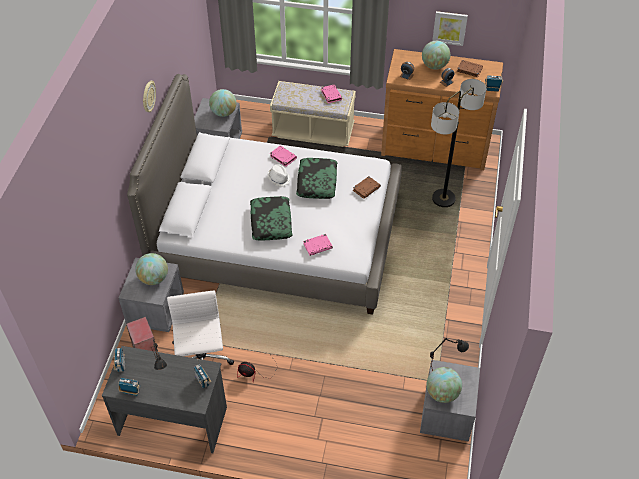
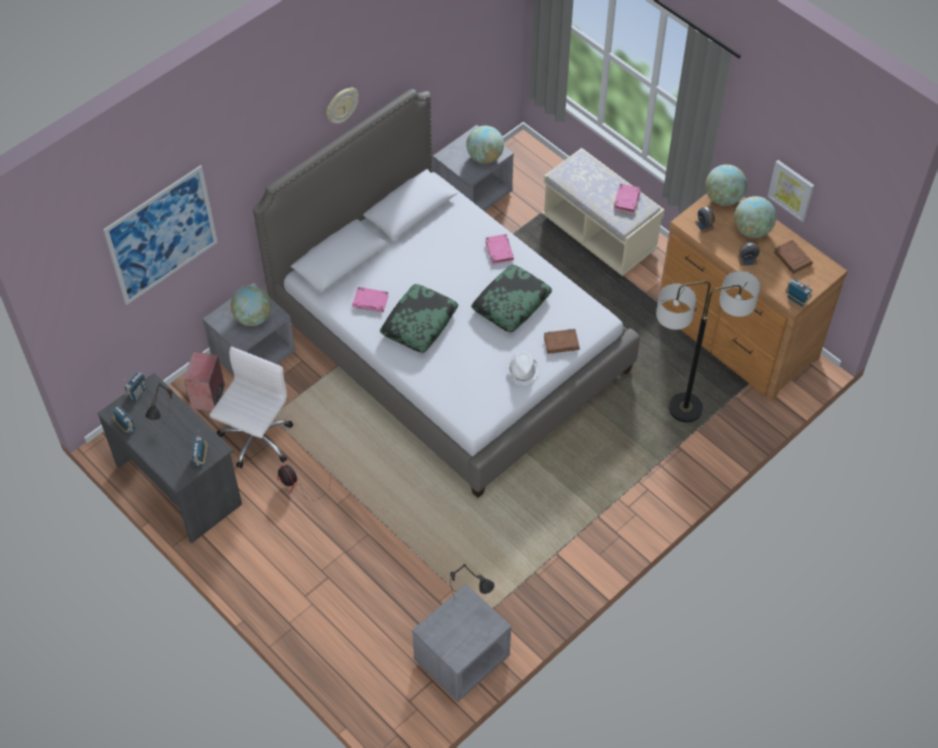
camera: 35 degrees right, 5 degrees up
(87, 235) = (162, 235): none -> picture
(279, 178) = (472, 275): white hat -> white hat (522, 371)
(318, 246) = (446, 380): pink book -> pink book (371, 301)
(442, 393) = (444, 627): globe -> globe (723, 198)

